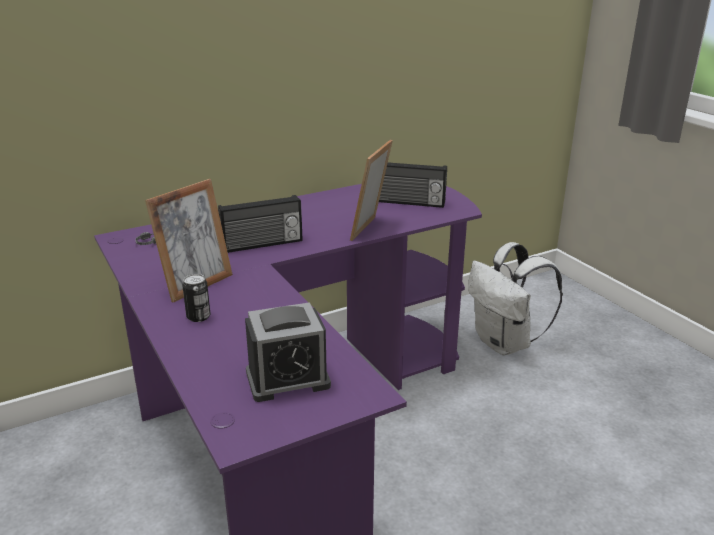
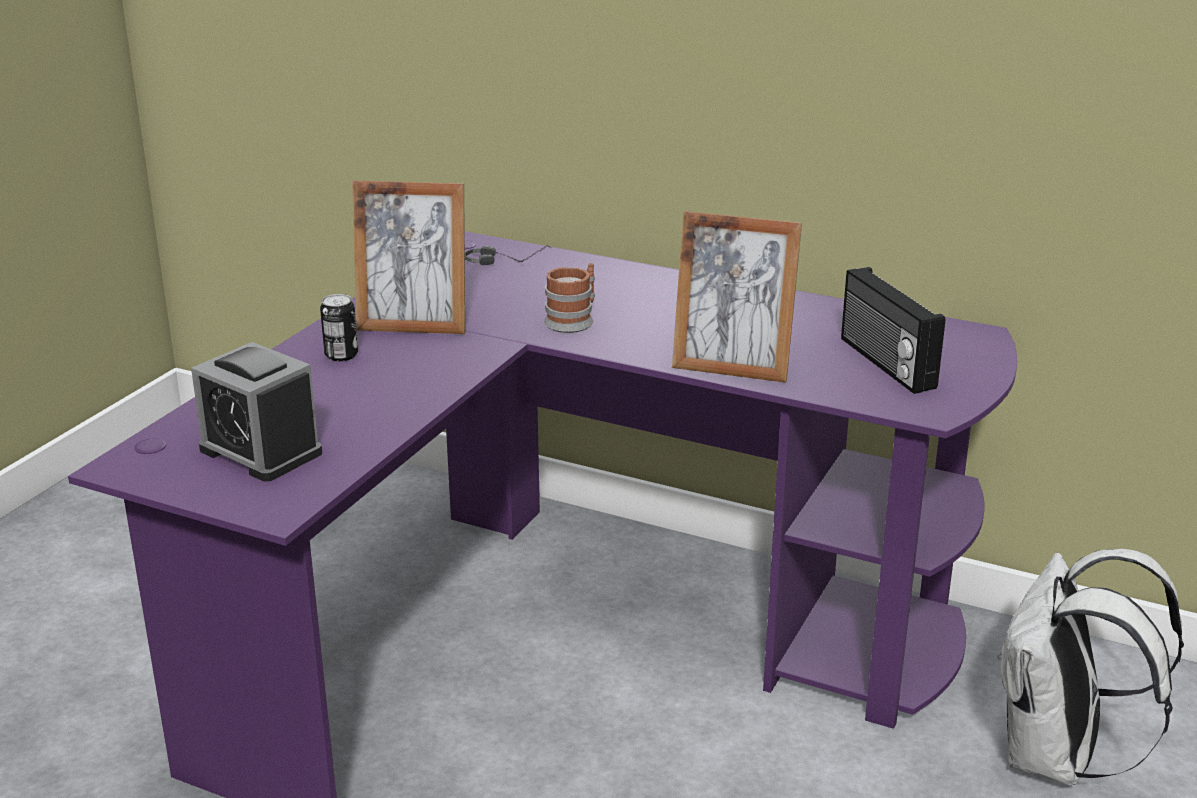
camera: 55 degrees right, 0 degrees up
(262, 244) = (573, 320): radio -> mug
(370, 230) = (732, 368): picture frame -> picture frame turned 150 degrees counterclockwise

